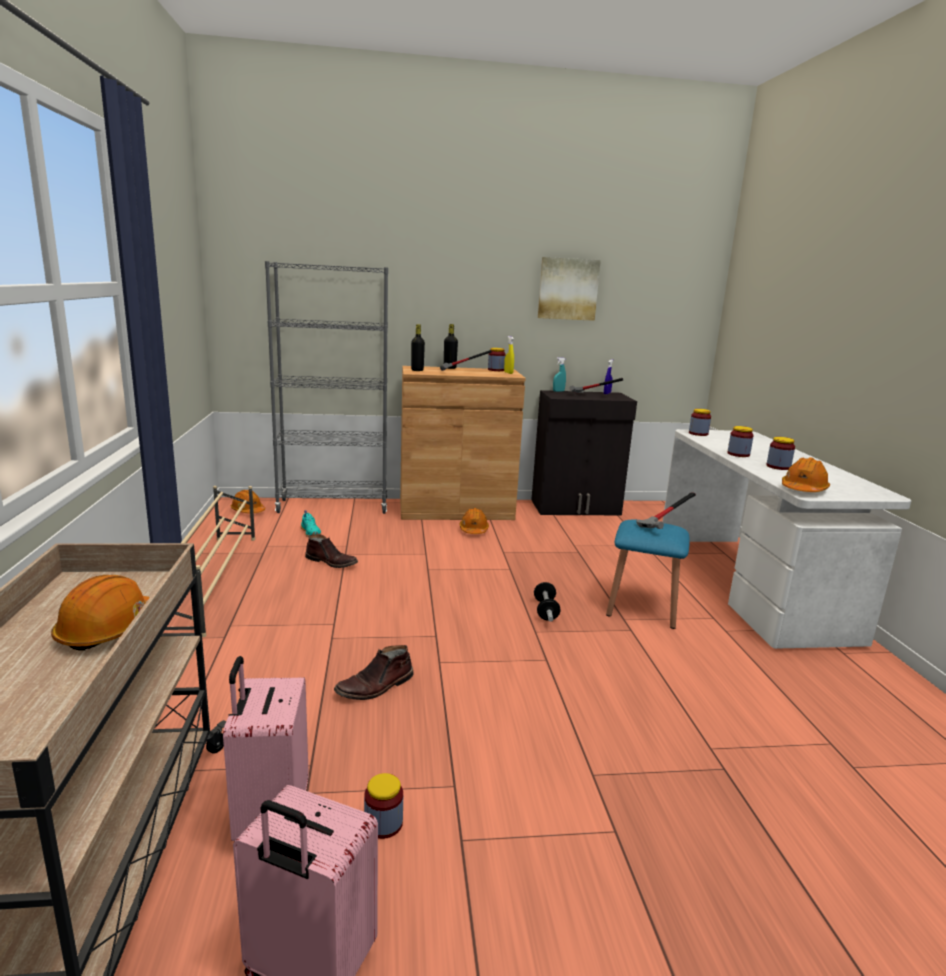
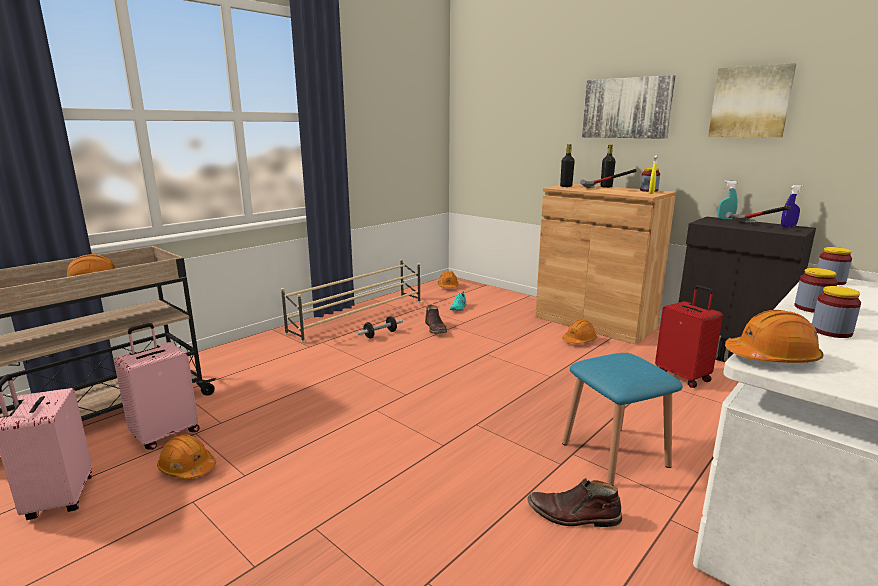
camera: 50 degrees right, 0 degrees up
(333, 506) = (504, 297): grey bookcase -> none
(375, 687) = (318, 404): brown boot -> brown boot (573, 515)
(383, 823) = (187, 468): jar -> orange hard hat
(457, 286) = (626, 108): none -> picture
(545, 611) = (515, 415): dumbbell -> dumbbell (380, 334)
(582, 534) = (683, 376): none -> red suitcase
(665, 526) = (642, 367): hammer -> none

